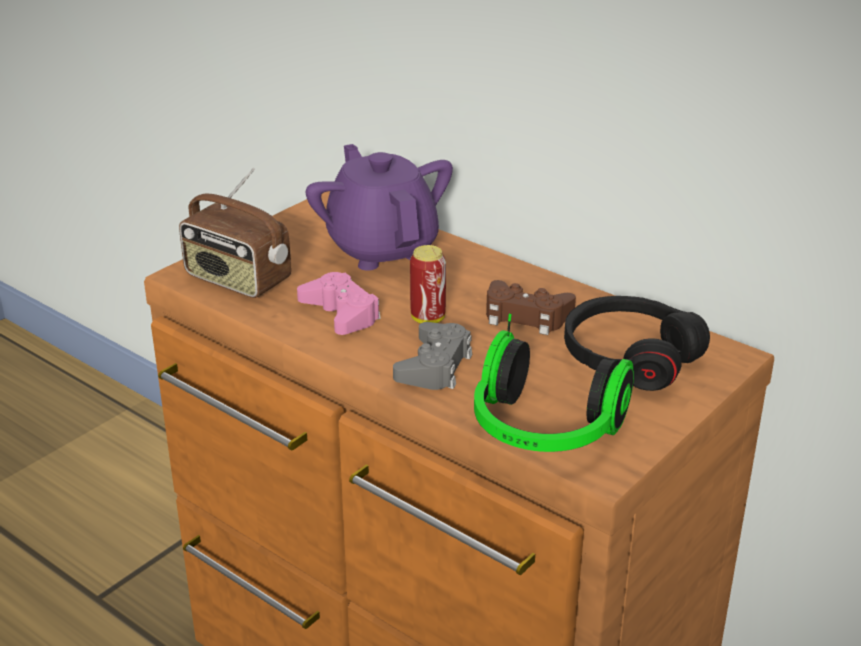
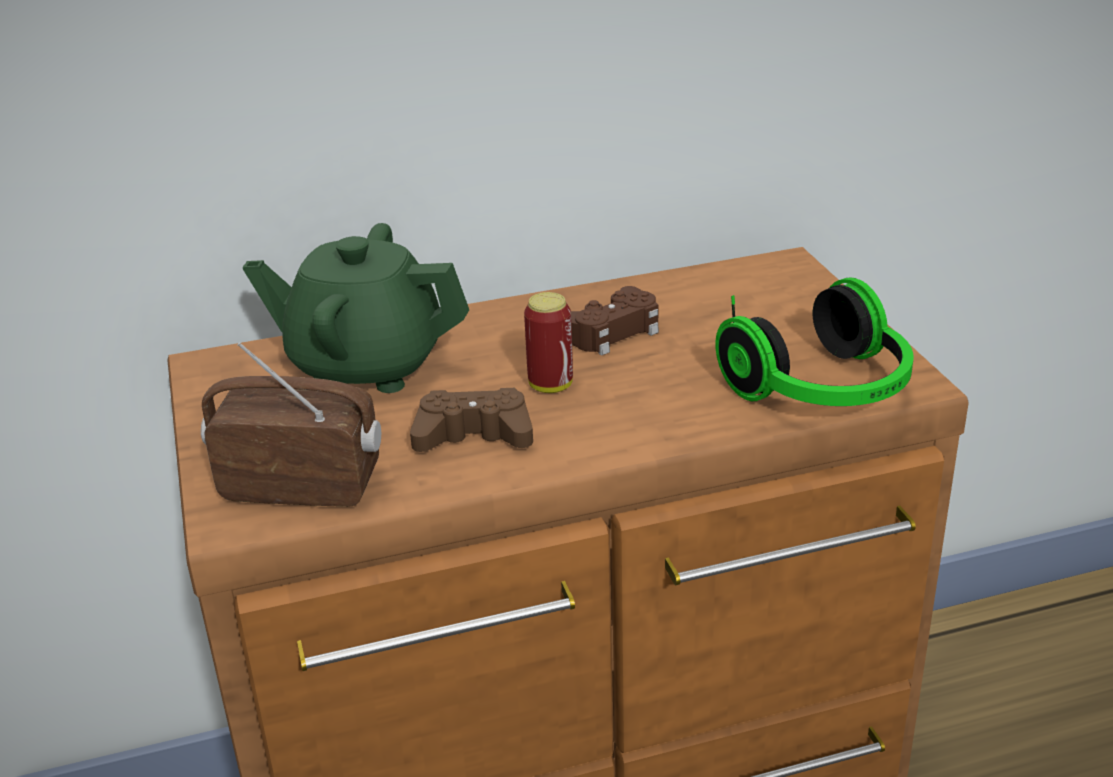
camera: 55 degrees left, 0 degrees up
(237, 280) = (302, 485): radio -> radio turned 150 degrees counterclockwise
(341, 313) = (474, 435): pink game controller -> brown game controller
(382, 249) = (366, 365): purple teapot -> green teapot
(434, 366) = (648, 411): grey game controller -> none
(629, 357) = (741, 307): black headphones -> none

